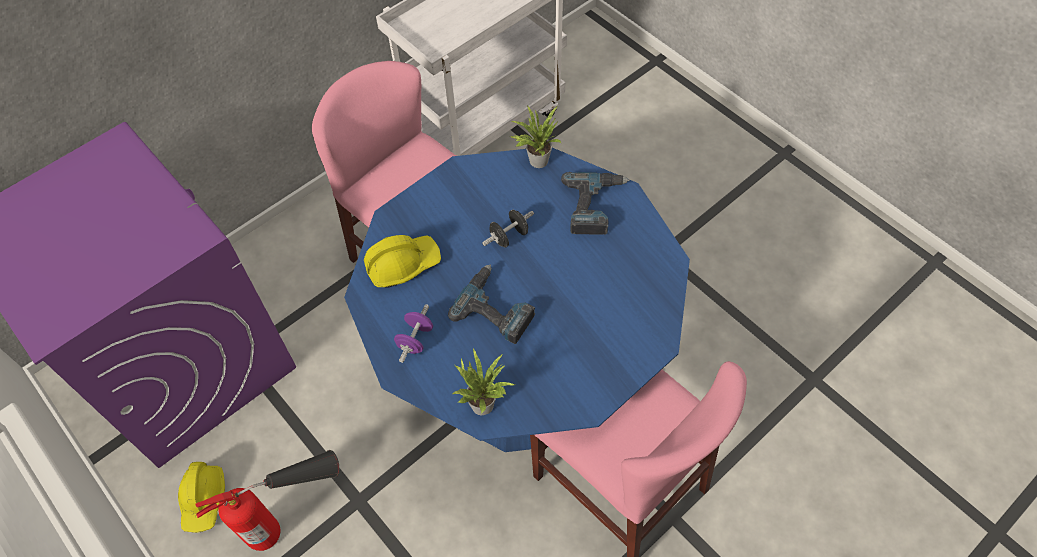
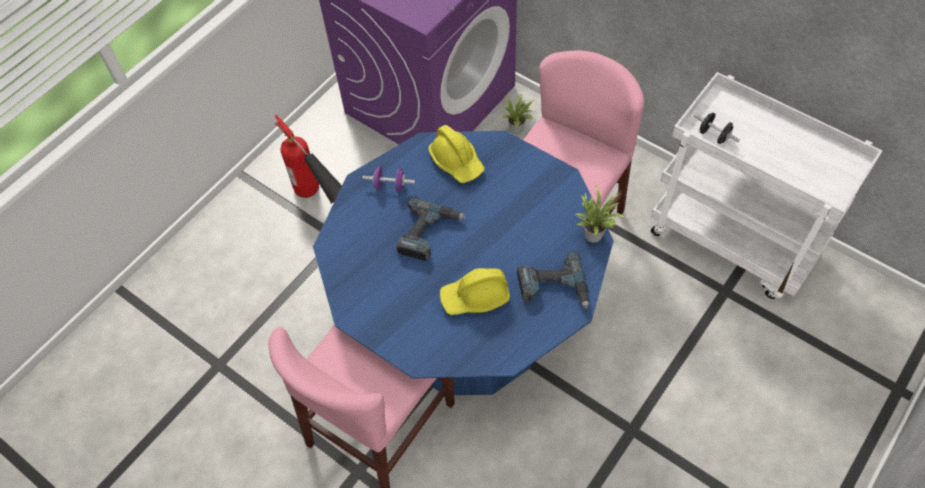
camera: 80 degrees right, 0 degrees up
(204, 499) = (326, 145): yellow hard hat -> yellow hard hat (475, 297)
(483, 402) = (343, 241): potted plant -> potted plant (518, 129)
(509, 236) = (502, 228): black dumbbell -> black dumbbell (713, 135)

